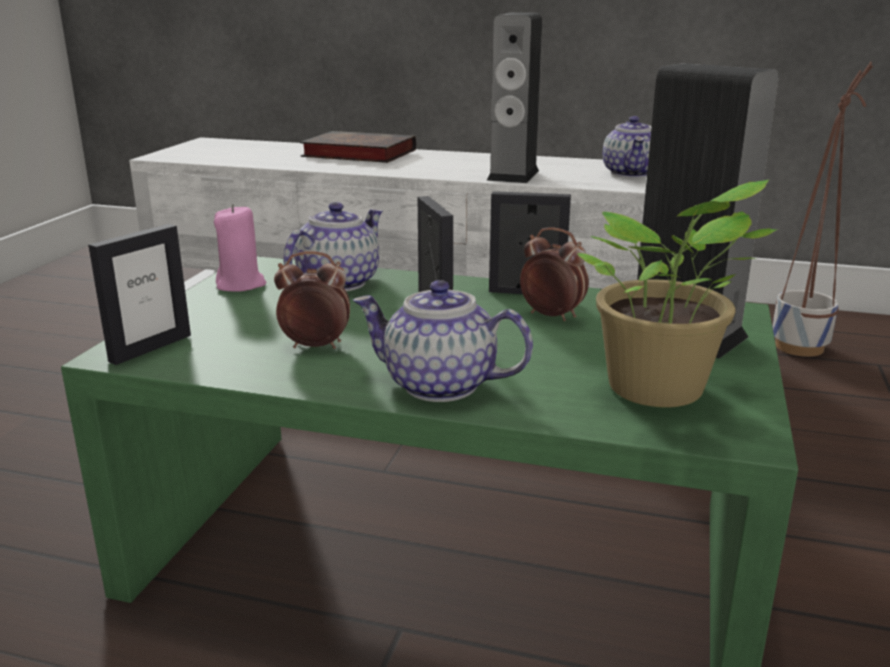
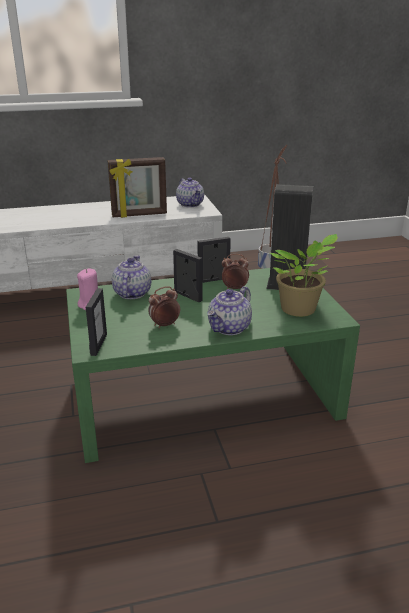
camera: 30 degrees left, 5 degrees up
(356, 154) = (39, 213): book -> none
(438, 385) = (229, 328): teapot -> teapot turned 45 degrees counterclockwise
(513, 175) = (139, 215): speaker -> picture frame

